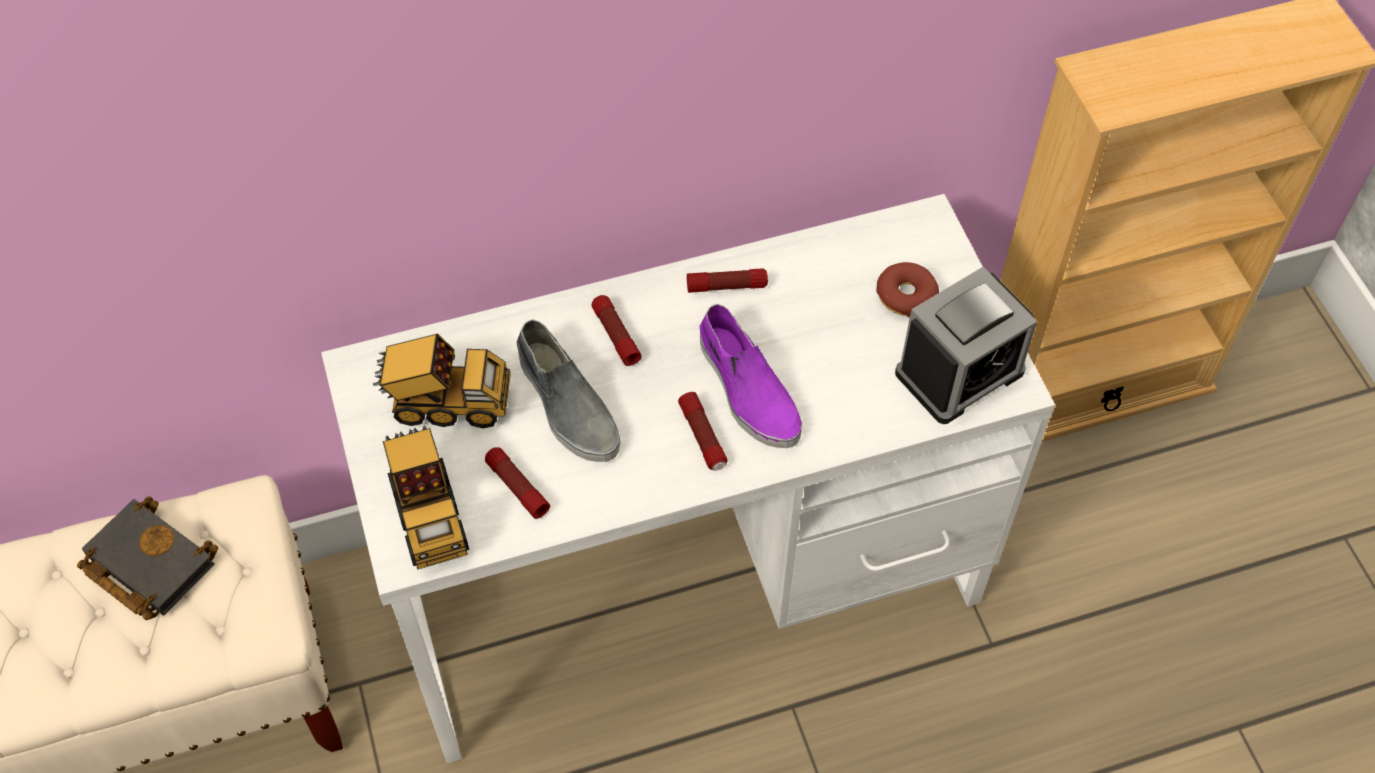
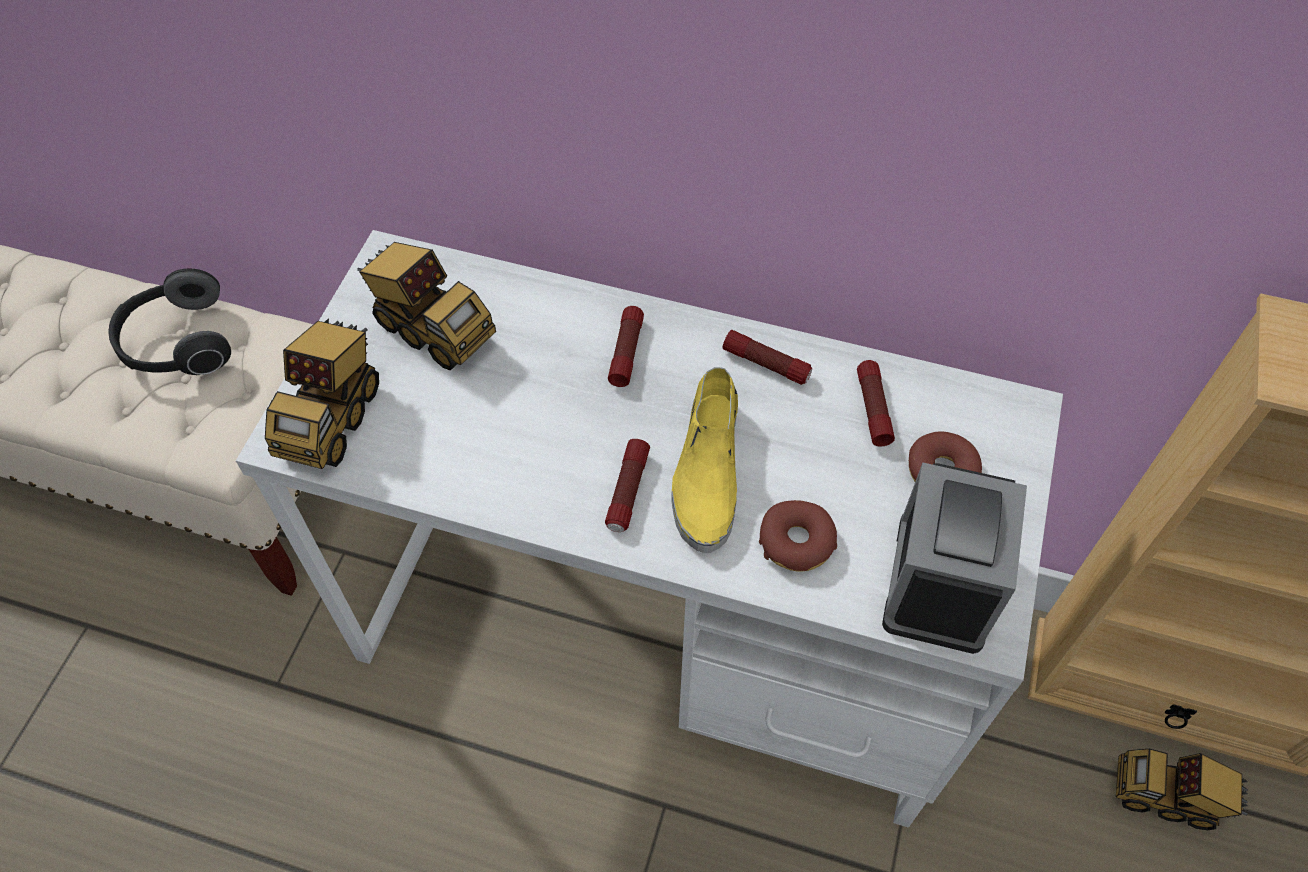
camera: 35 degrees right, 0 degrees up
(145, 564) = (178, 344): black book -> headphones
(517, 487) = (425, 437): flashlight -> flashlight (873, 408)
(567, 404) = (531, 388): grey shoe -> none
(747, 389) = (707, 471): purple shoe -> yellow shoe
(847, 401) = (796, 542): none -> donut
(959, 372) = (939, 582): alarm clock -> alarm clock turned 105 degrees clockwise
(1137, 464) = (1167, 797): none -> toy truck

